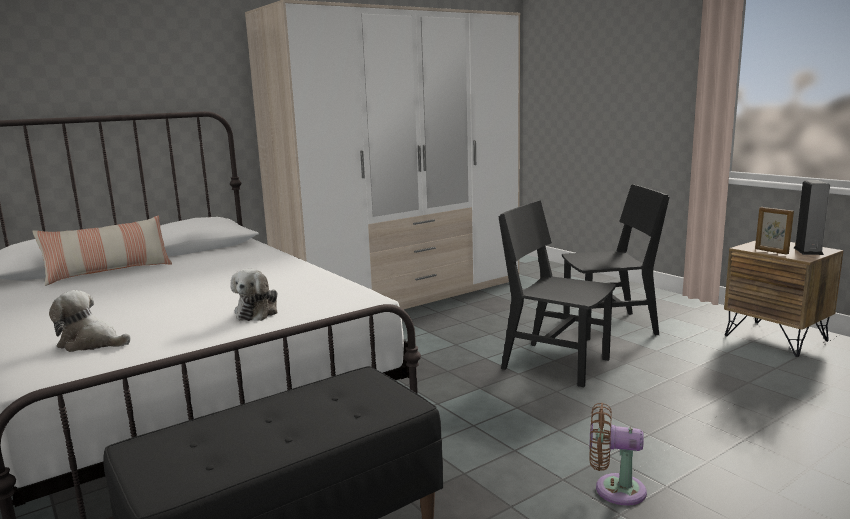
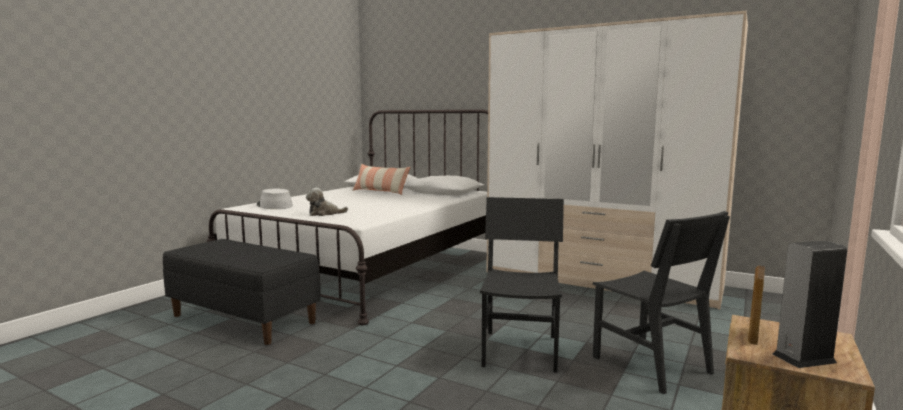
camera: 65 degrees right, 5 degrees down
(91, 343) = (274, 205): plush toy -> grey hat
(614, 489) = (316, 393): brown fan -> none

